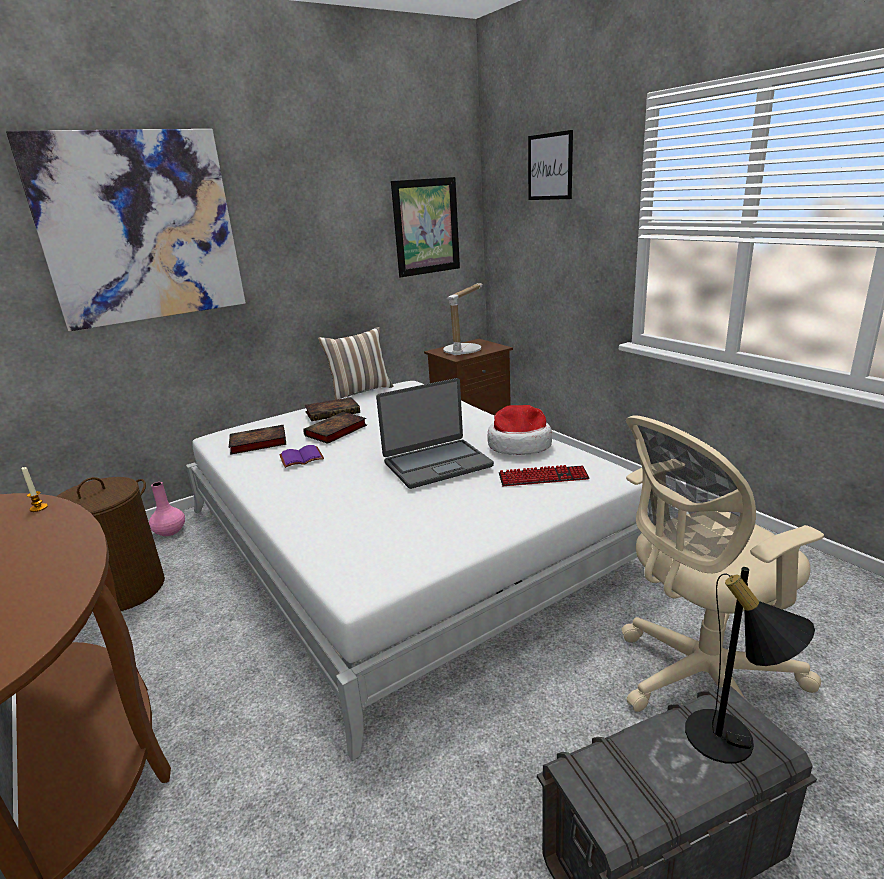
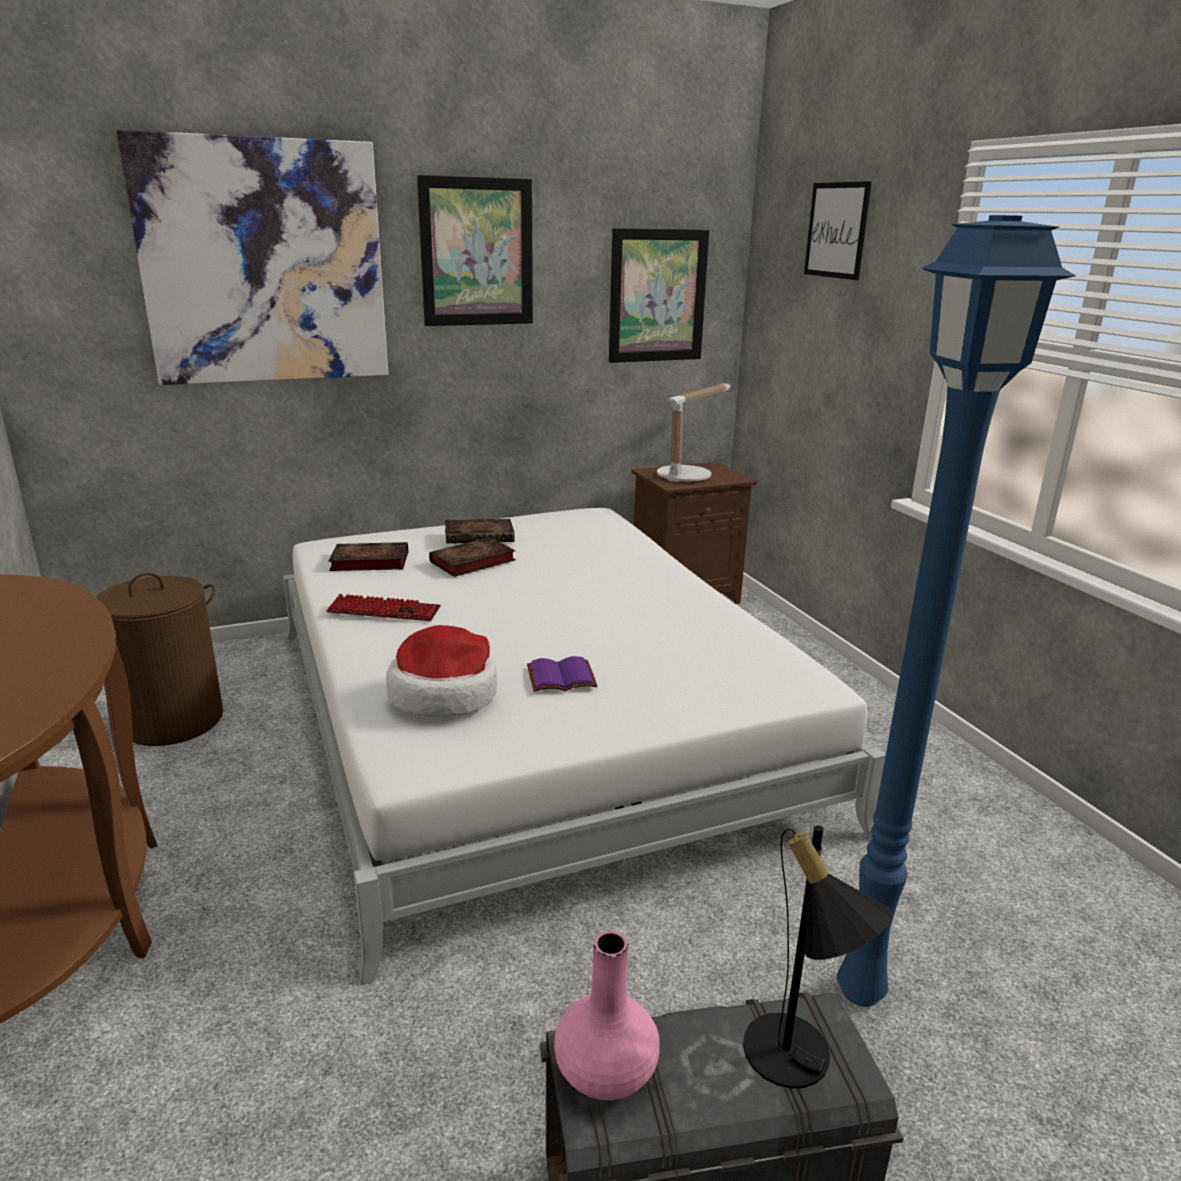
camera: 10 degrees right, 0 degrees up
(38, 508) = (58, 599): candle -> none
(170, 531) = (249, 658): pink vase -> pink vase (606, 1070)
(298, 206) = (477, 252): none -> picture
(301, 458) = (412, 591): purple book -> purple book (560, 678)
(360, 391) = (529, 512): pillow -> none
(437, 464) = (580, 628): laptop -> none
(519, 445) = (705, 620): hat -> hat (445, 694)
(543, 477) = (714, 670): keyboard -> keyboard (384, 611)
(699, 679) = (856, 989): beige office chair -> blue floor lamp

